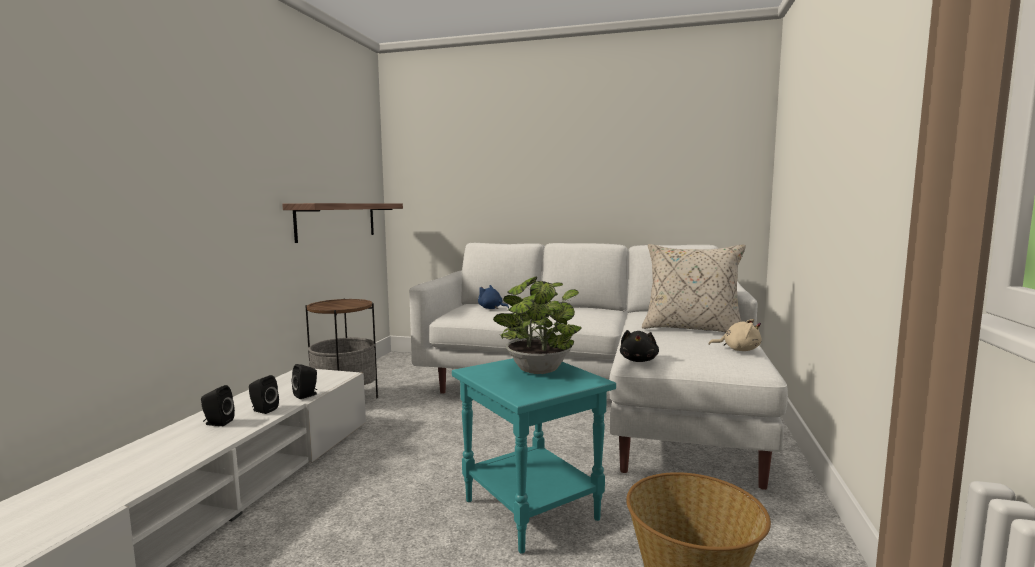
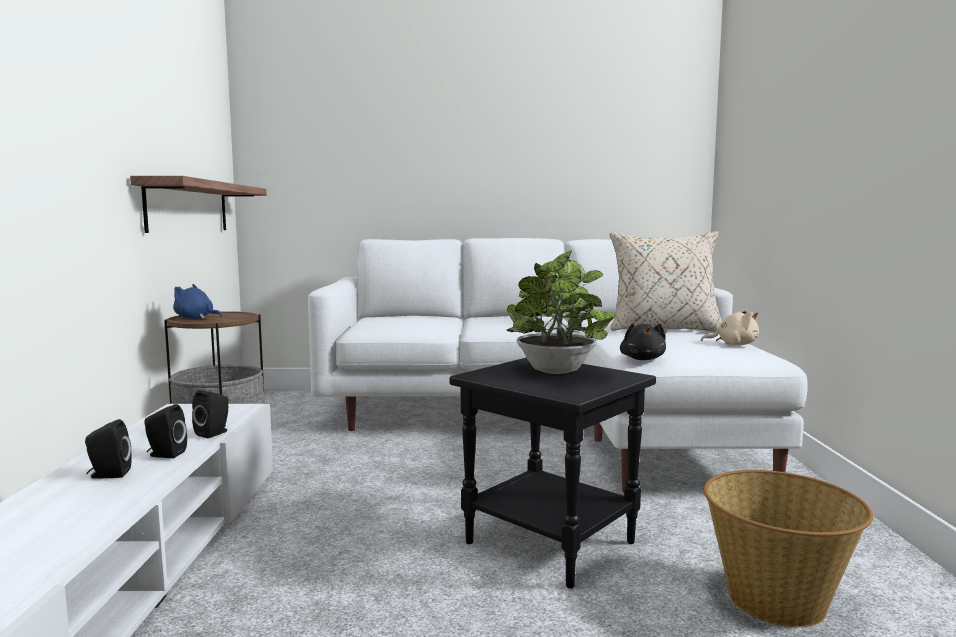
camera: 15 degrees left, 0 degrees up
(491, 308) = (409, 319): blue plush toy -> blue plush toy (195, 318)
(533, 510) = (553, 542): turquoise side table -> black side table

